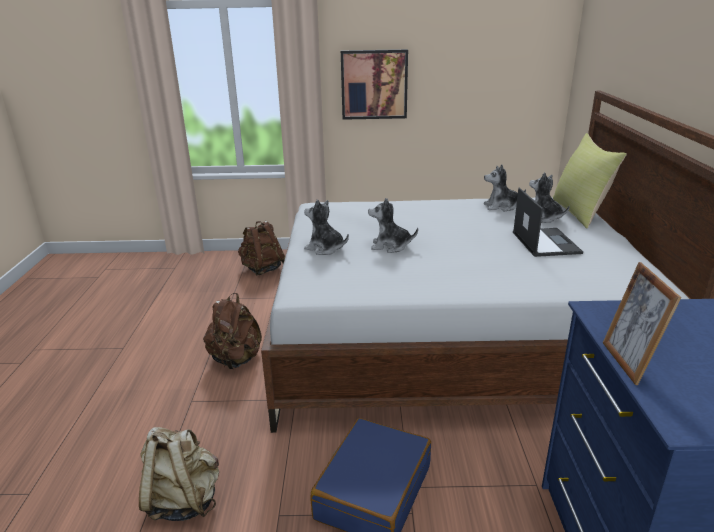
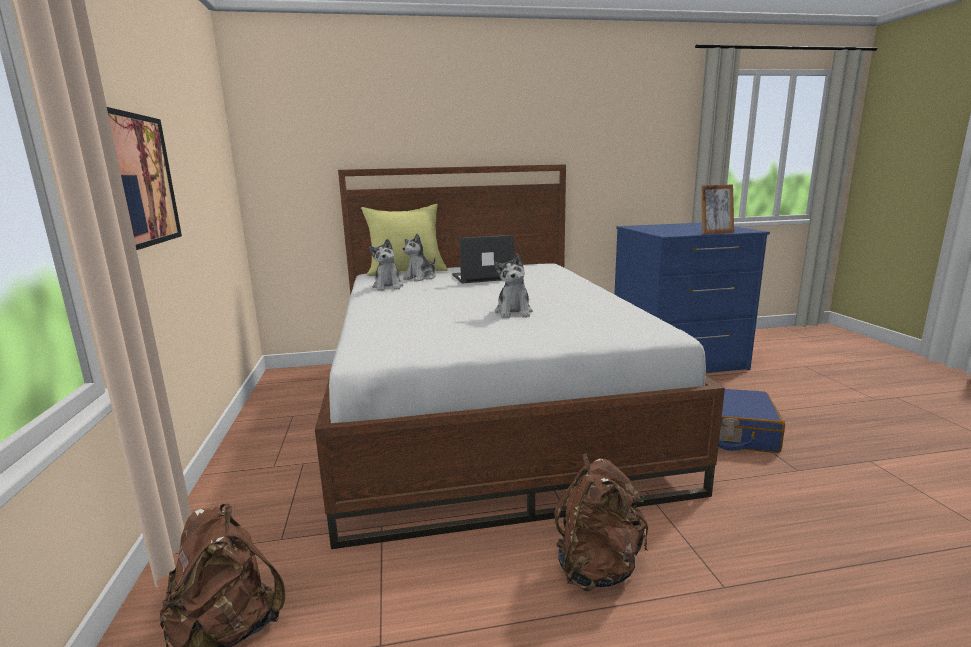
camera: 100 degrees left, 10 degrees down
(184, 500) = (859, 532): beige backpack -> none
(325, 248) = (539, 333): plush toy -> none

